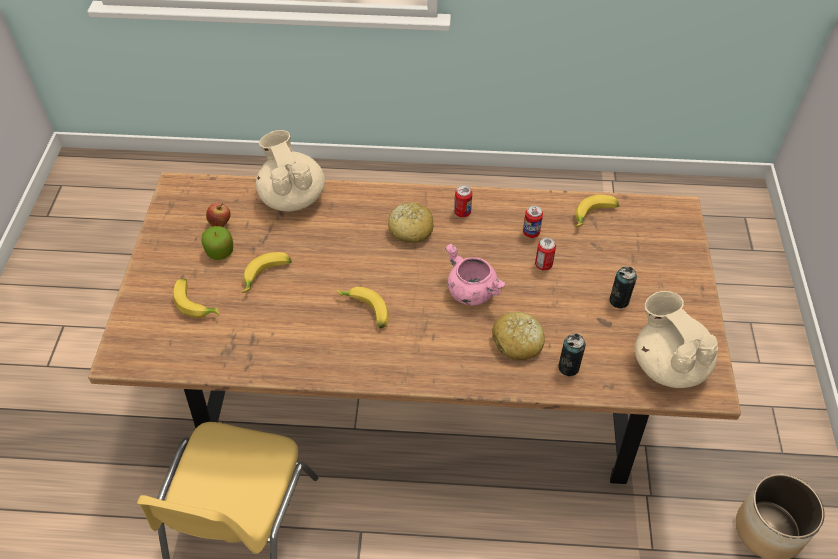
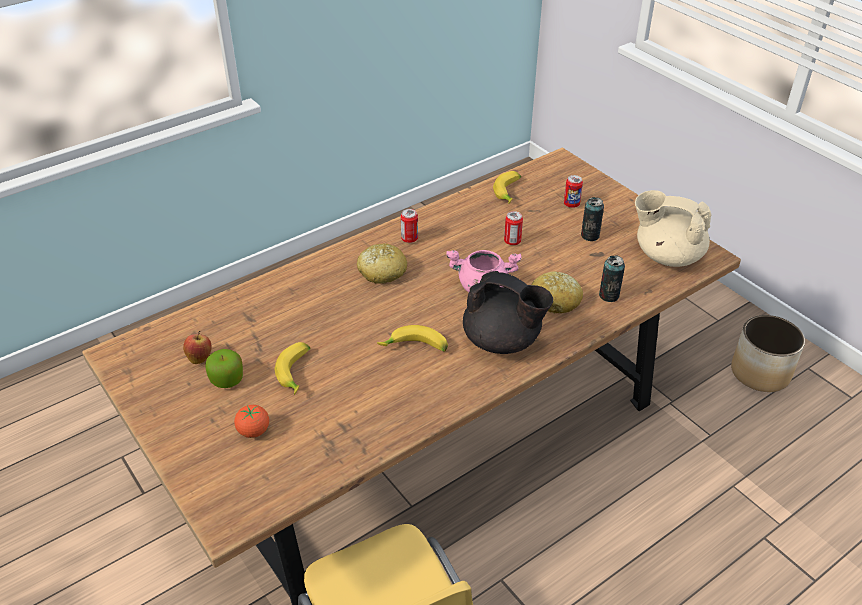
camera: 40 degrees left, 10 degrees down
(197, 303) = (254, 431): banana -> tomato
(292, 197) = (247, 302): beige teapot -> none
(434, 349) = (502, 341): none -> black teapot
(531, 233) = (478, 226): can -> can (571, 204)

